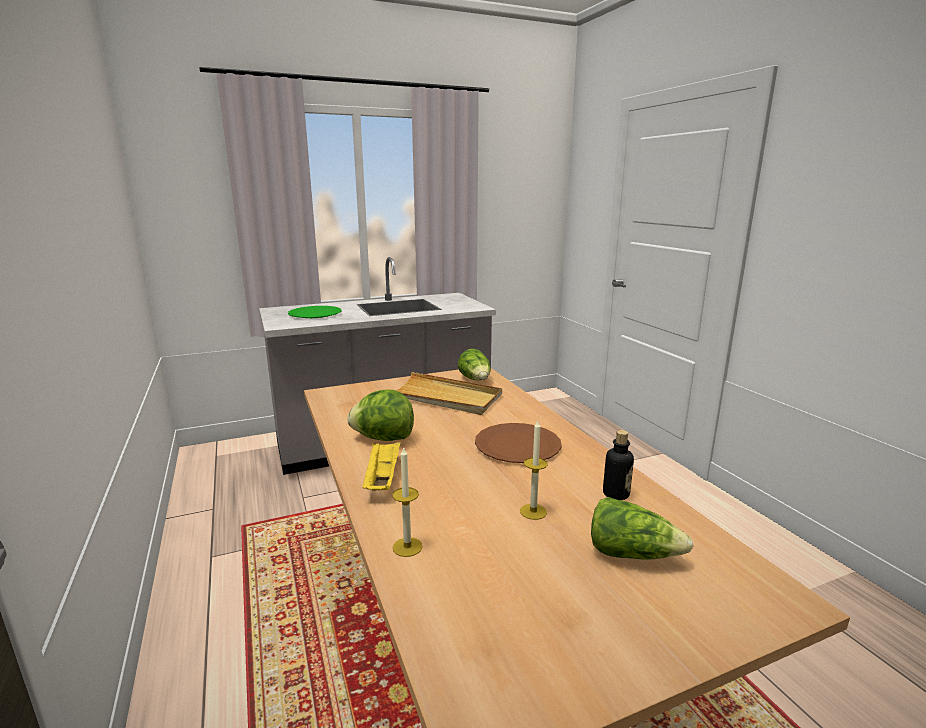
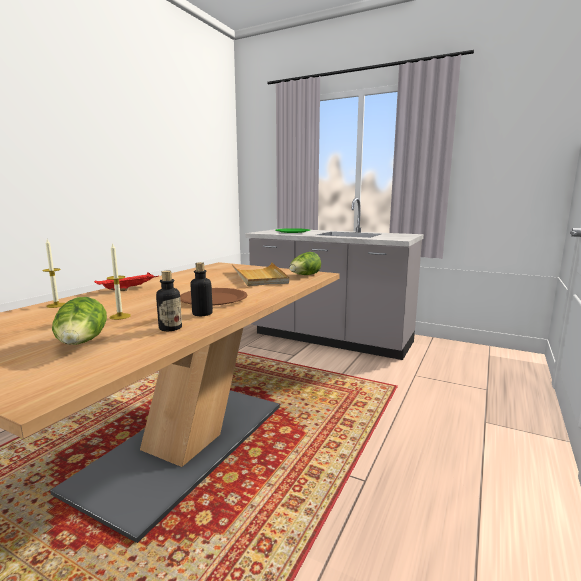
camera: 50 degrees right, 5 degrees down
(382, 478) = (129, 289): yellow tray -> red tray
(383, 438) = (178, 280): lettuce -> none
(576, 466) = (202, 314): none -> bottle

